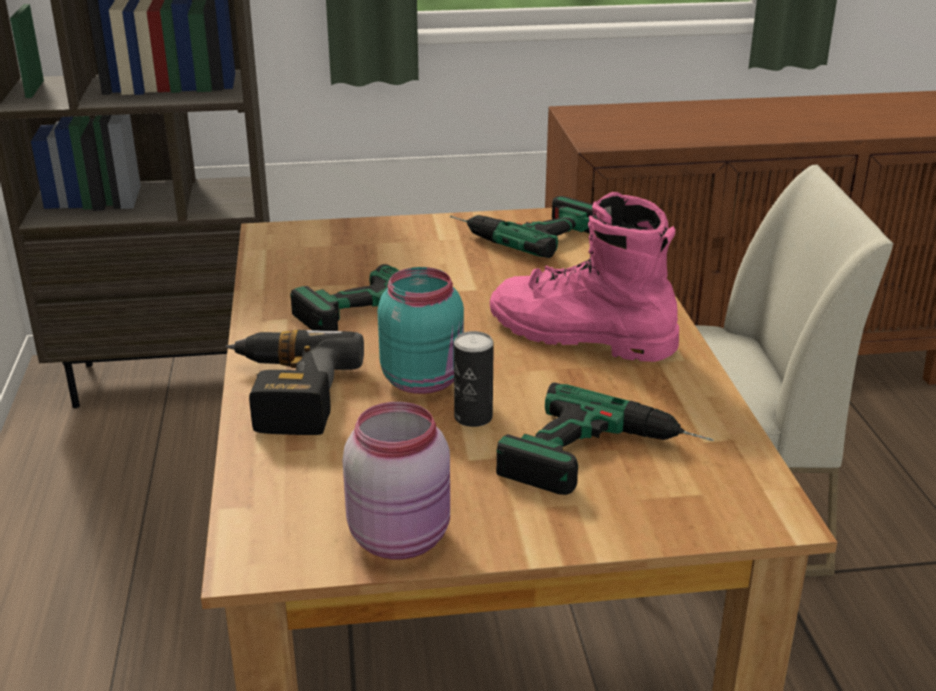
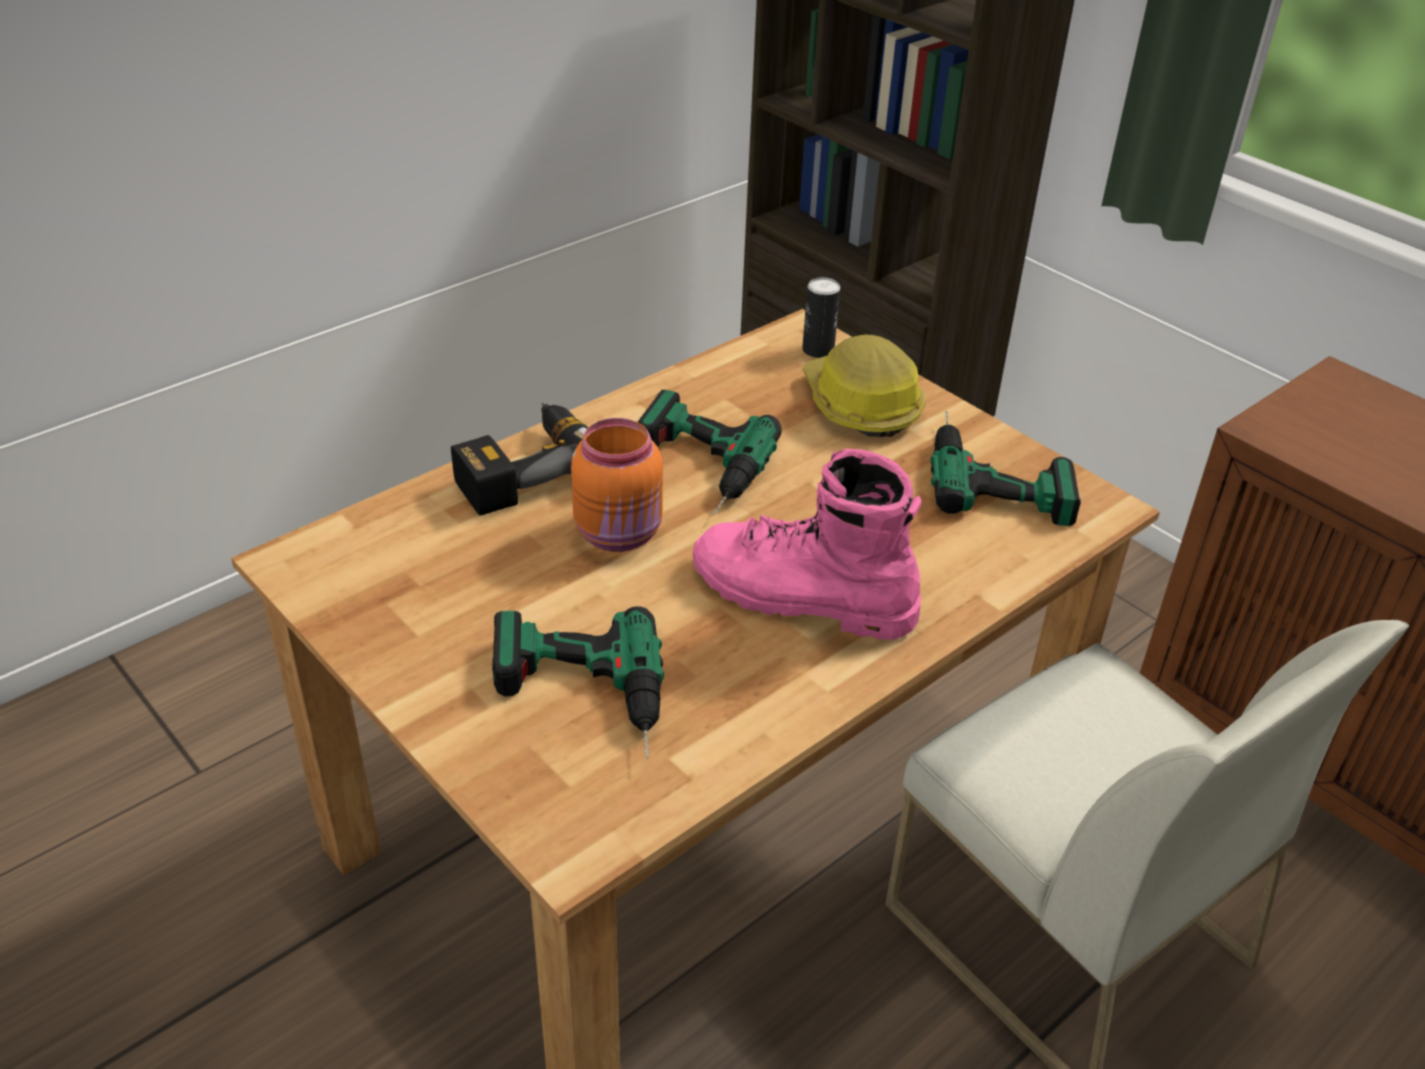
camera: 55 degrees right, 10 degrees up
(390, 245) = (859, 405): none -> hard hat
(402, 537) = (368, 623): pink jar -> none
(424, 380) = (620, 534): turquoise jar -> orange jar
(473, 417) = (582, 588): can -> can (818, 350)
(579, 336) = (801, 598): pink boot -> pink boot turned 60 degrees counterclockwise

